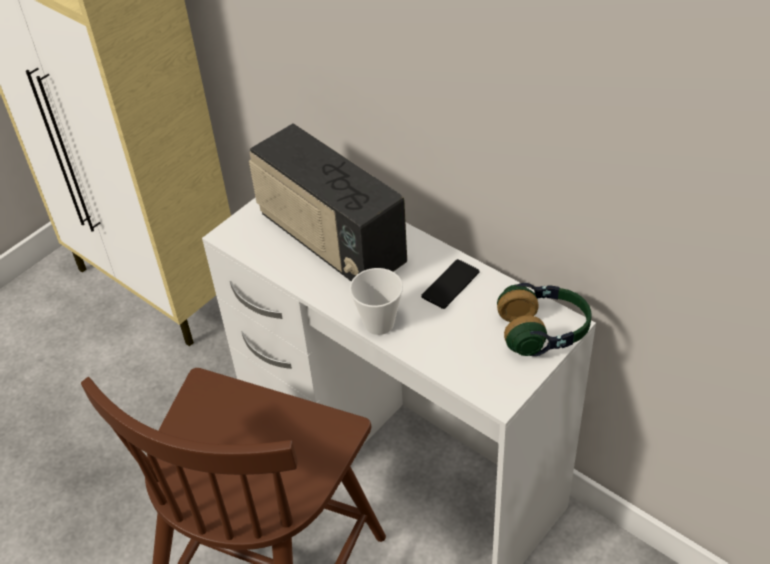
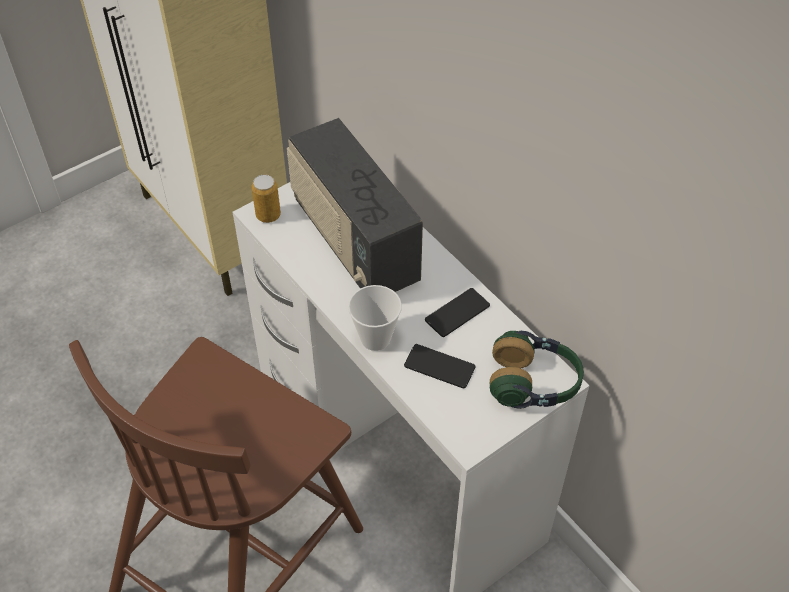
camera: 10 degrees right, 5 degrees up
(239, 234) = (268, 215): none -> can
(449, 336) = (439, 366): none -> phone

